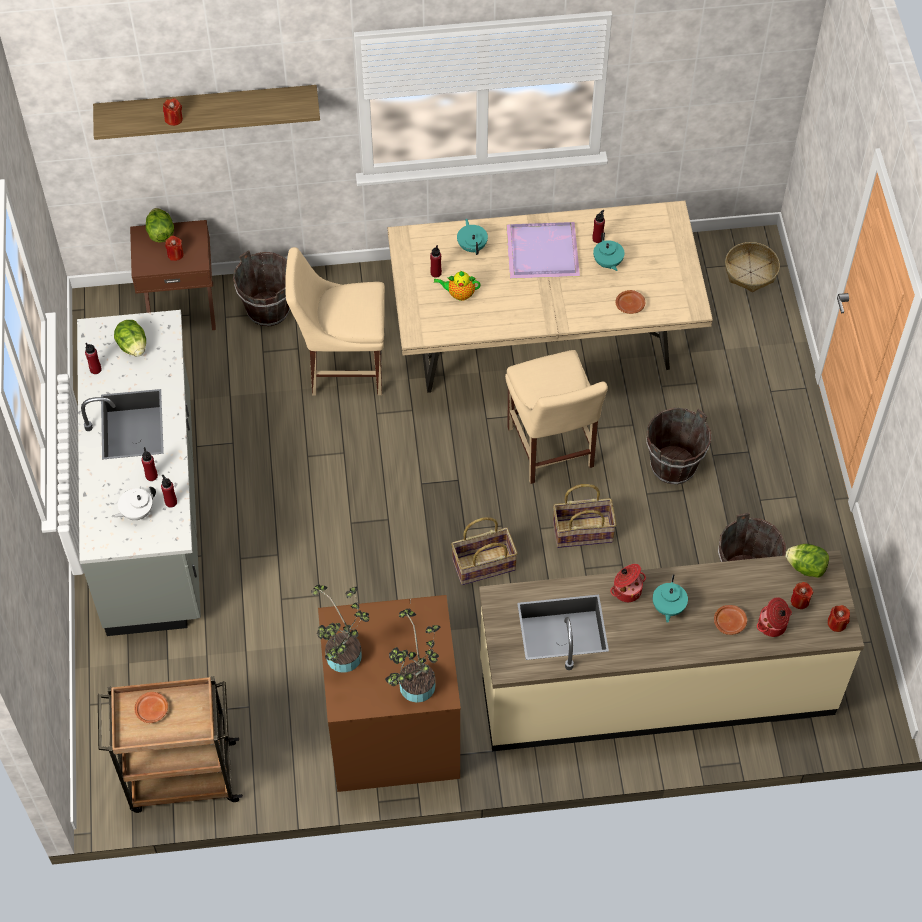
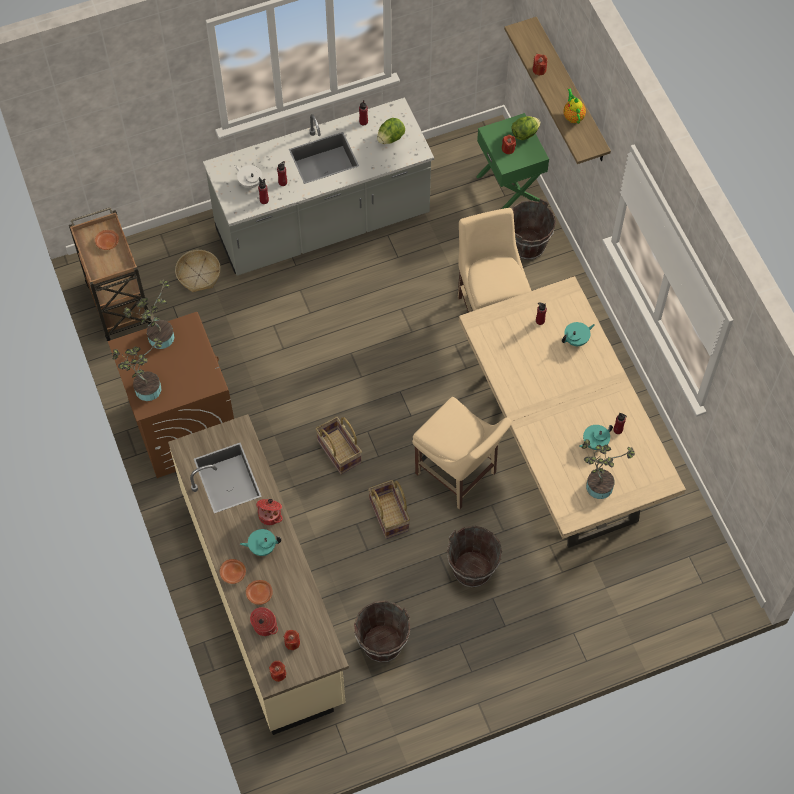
camera: 75 degrees right, 5 degrees up
(181, 307) = (509, 188): brown nightstand -> green nightstand
(459, 294) = (524, 342): teapot -> teapot (573, 116)
(541, 251) = (589, 390): purple tray -> none
(551, 451) = (458, 476): beige chair -> beige chair turned 105 degrees counterclockwise
(630, 305) = (556, 468): brown plate -> brown plate (233, 573)
(659, 274) = (597, 484): none -> potted plant
(750, 272) = (697, 594): basket -> basket (199, 275)
(806, 567) = (324, 642): lettuce -> none

